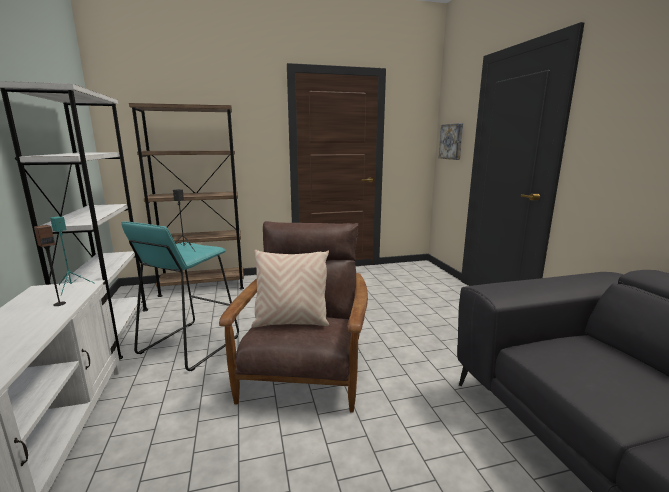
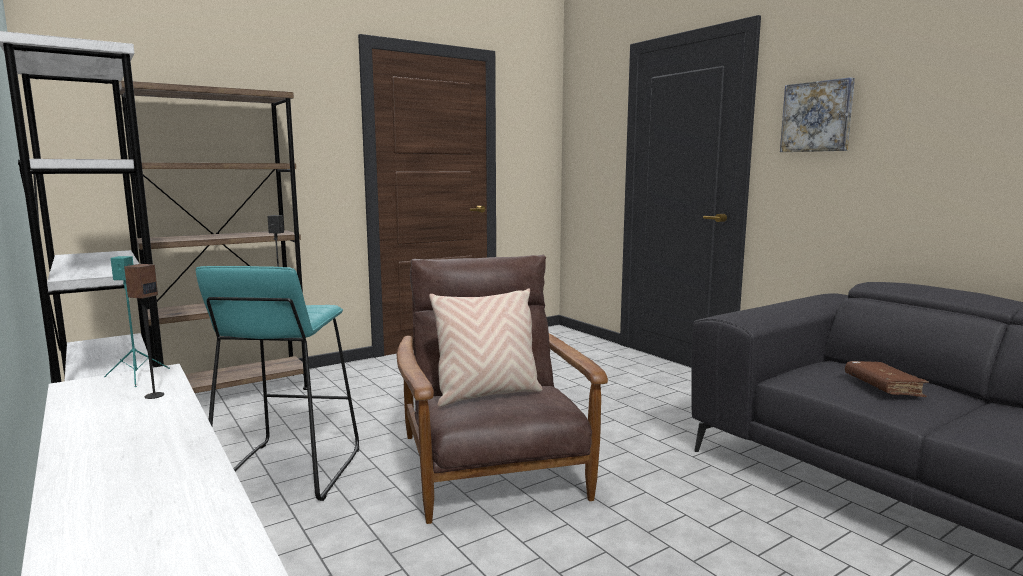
camera: 20 degrees left, 5 degrees down
(452, 141) = (589, 154): picture -> picture (817, 117)
(615, 379) = (883, 387): none -> brown book

